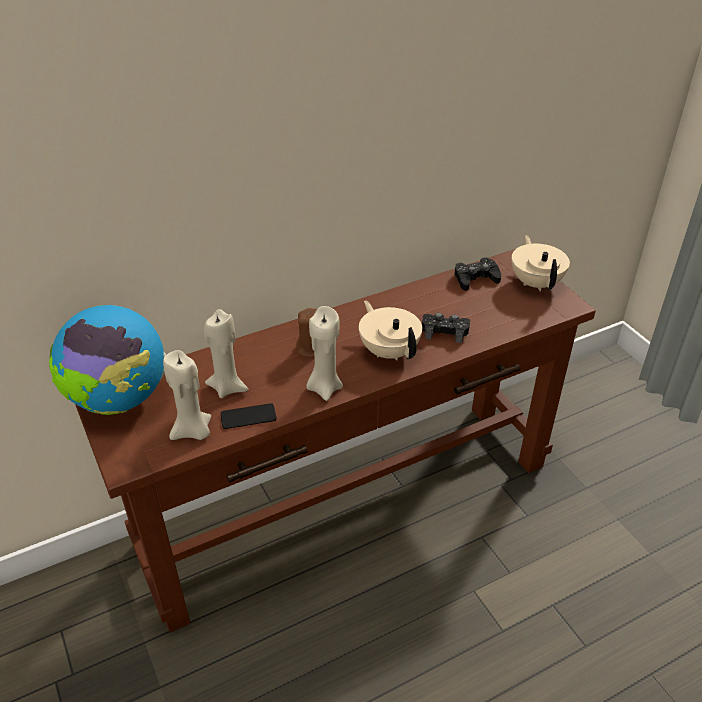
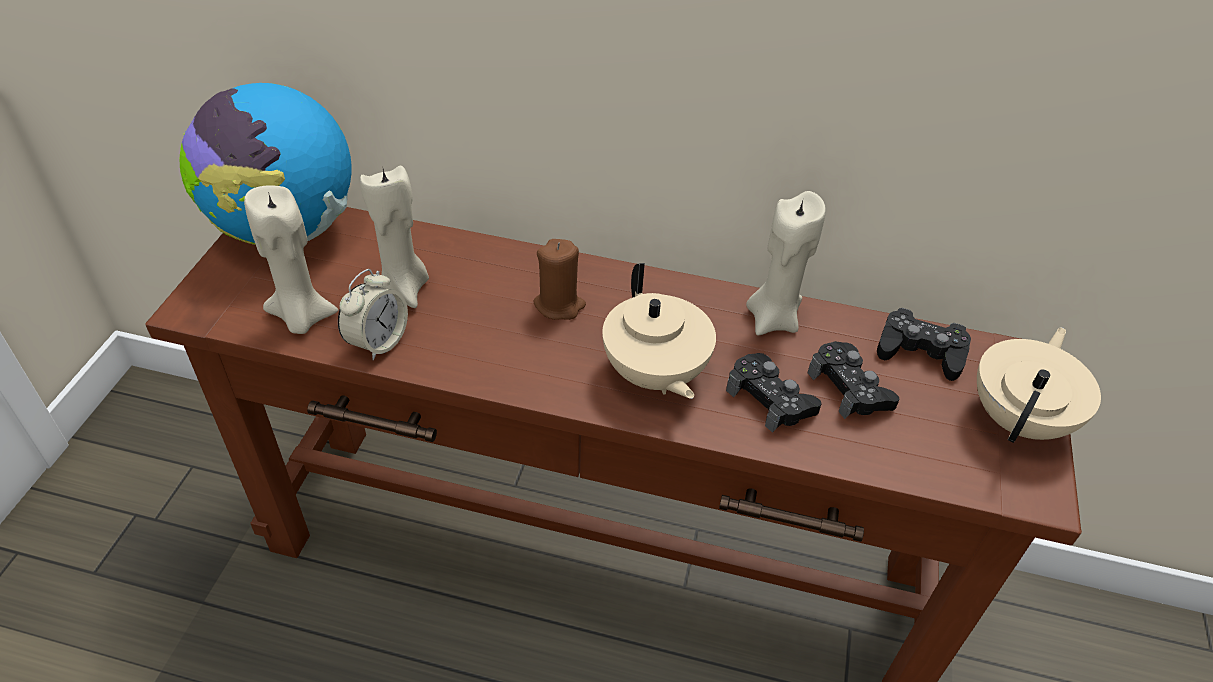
camera: 40 degrees right, 5 degrees up
(248, 417) = (378, 342): phone -> alarm clock
(324, 388) = (508, 367): beige candle -> beige candle (773, 319)
(389, 351) = (654, 375): beige teapot -> beige teapot turned 150 degrees clockwise
(468, 308) = (849, 388): none -> black game controller

